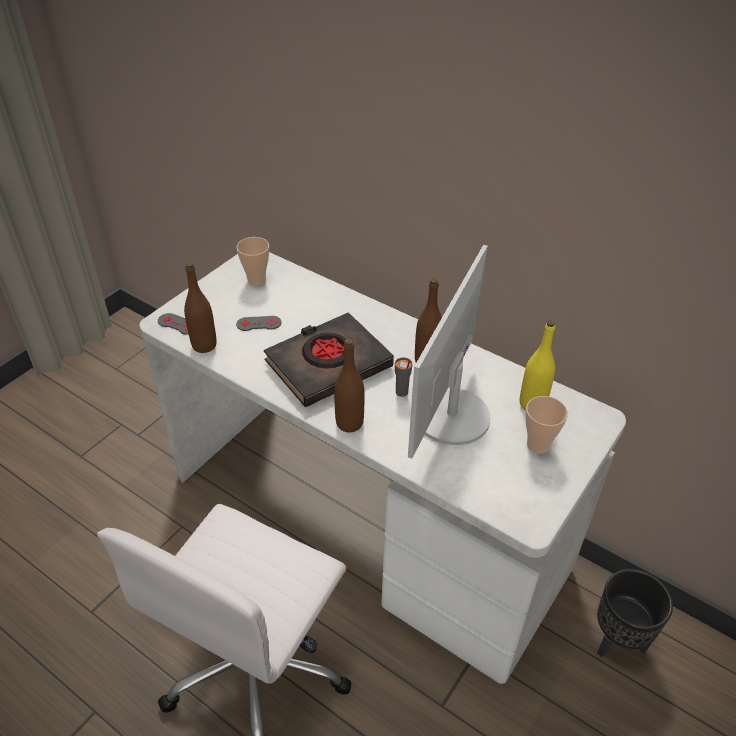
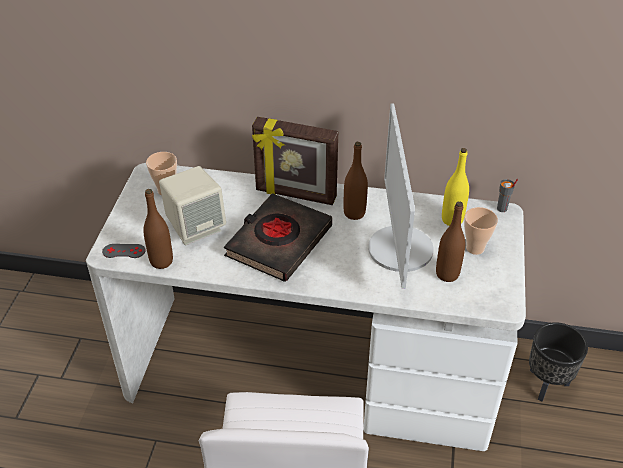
camera: 25 degrees left, 0 degrees up
(259, 323) = (196, 227): grey game controller -> beige speaker
(349, 423) = (327, 282): brown bottle -> brown bottle (447, 274)
(378, 323) = (295, 195): none -> picture frame
(401, 392) = (351, 244): grey cup -> grey cup (502, 209)

